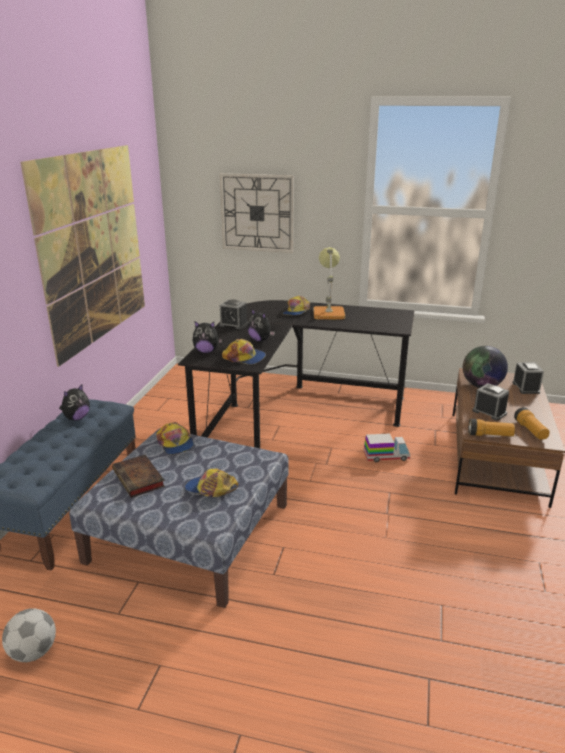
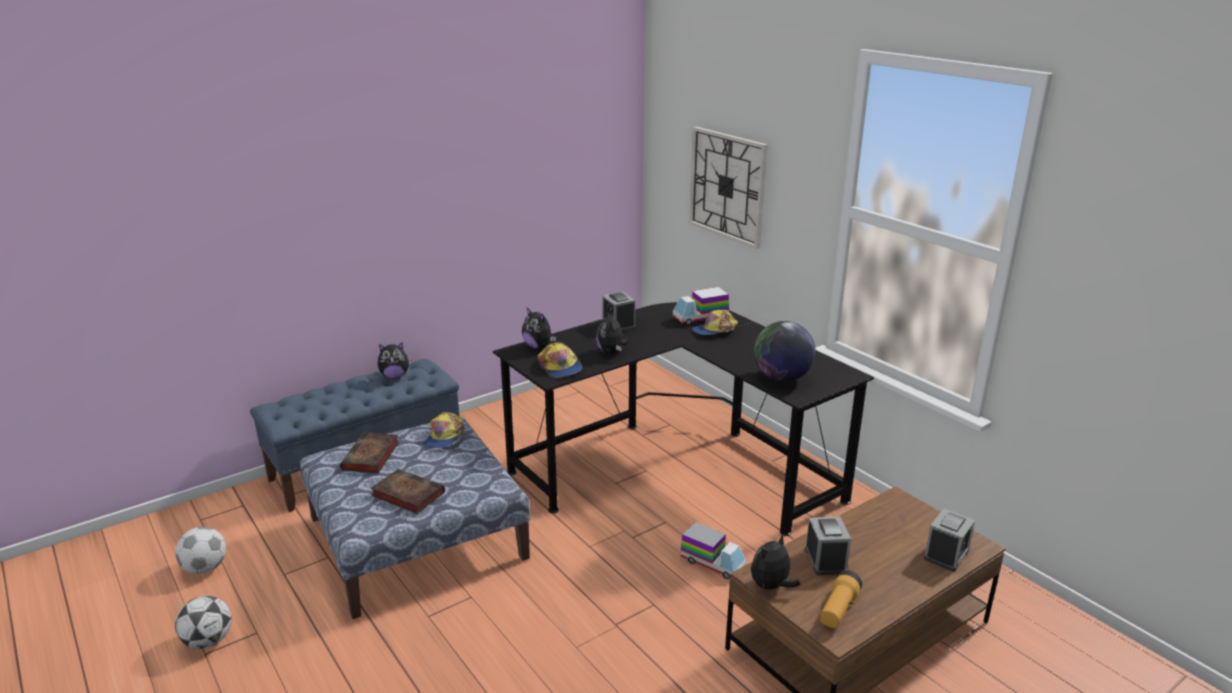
camera: 40 degrees right, 0 degrees up
(94, 248) = (488, 198): picture -> none
(126, 699) = (208, 641): none -> football
(210, 489) = (406, 494): cap -> book
(275, 308) = (700, 318): none -> toy truck
(328, 312) = (752, 343): table lamp -> none
(481, 386) = (880, 523): globe -> globe (781, 378)
(489, 435) = (771, 586): flashlight -> plush toy

